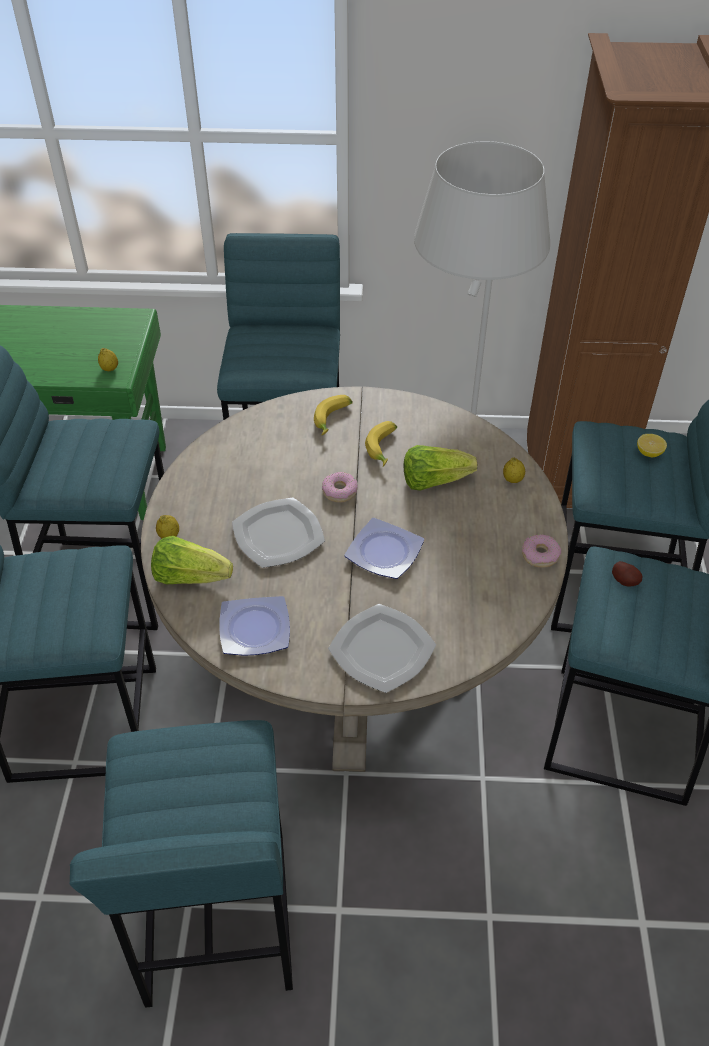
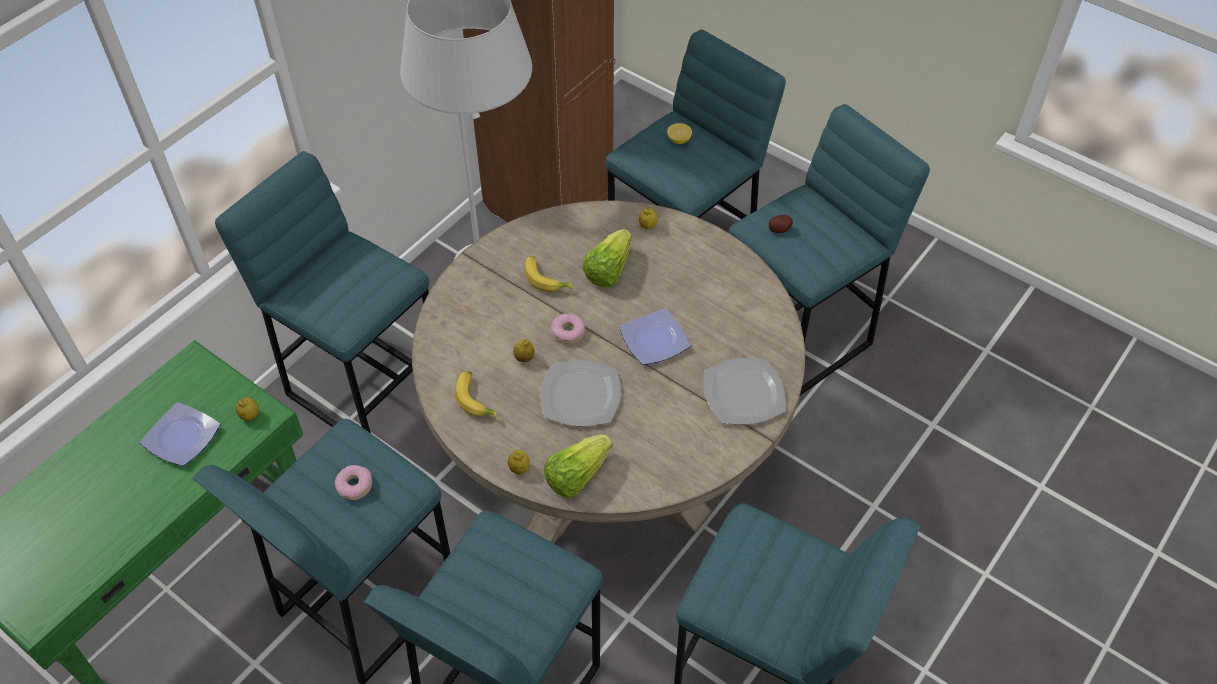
camera: 55 degrees left, 5 degrees up
(253, 630) = (665, 461): plate -> plate (182, 439)
(287, 479) = (524, 358): none -> lemon
(333, 420) = (484, 292): banana -> banana (477, 399)
(540, 555) = (730, 256): donut -> donut (355, 485)

